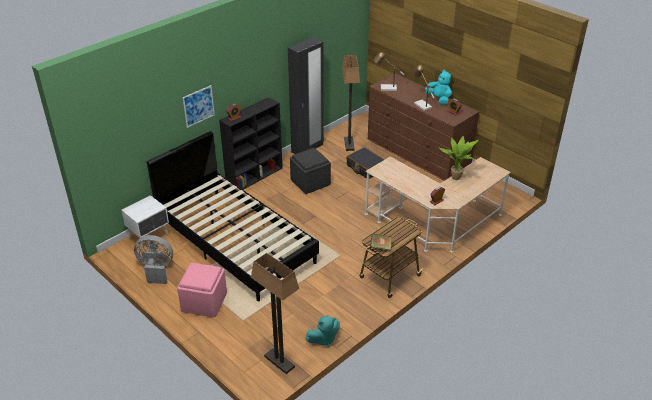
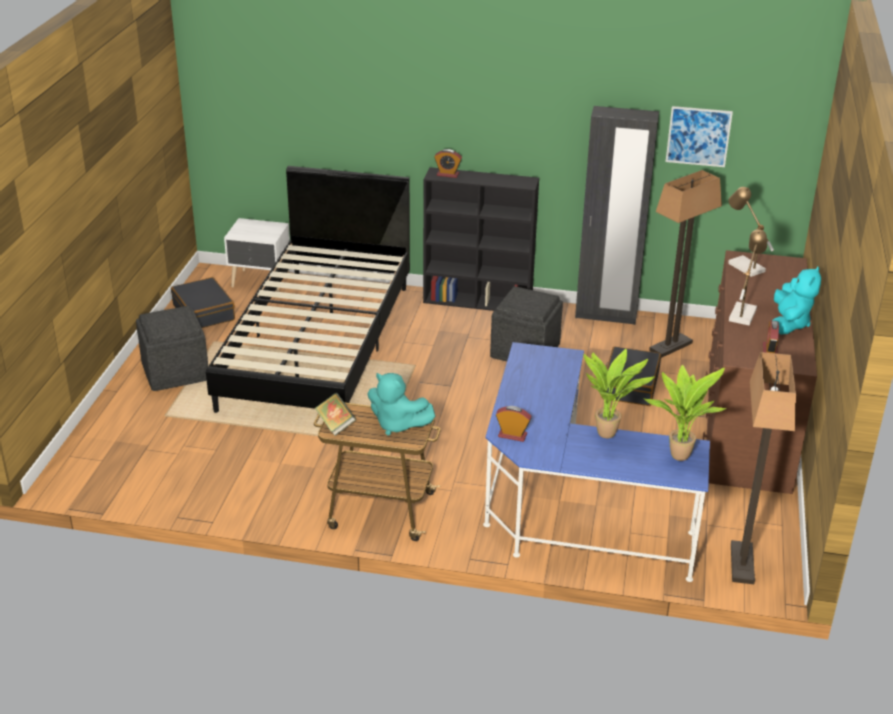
camera: 55 degrees right, 5 degrees down
(156, 269) = (204, 312): grey fan -> black suitcase
(198, 106) = (395, 125): picture -> picture (698, 136)
(203, 302) = (174, 371): pink ottoman -> grey ottoman
(279, 362) = (109, 478): floor lamp -> floor lamp (742, 564)
(323, 339) = (185, 498): turquoise plush toy -> turquoise plush toy (397, 424)
(434, 224) = (568, 510): beige desk -> blue desk
(483, 167) = (679, 454): none -> potted plant

